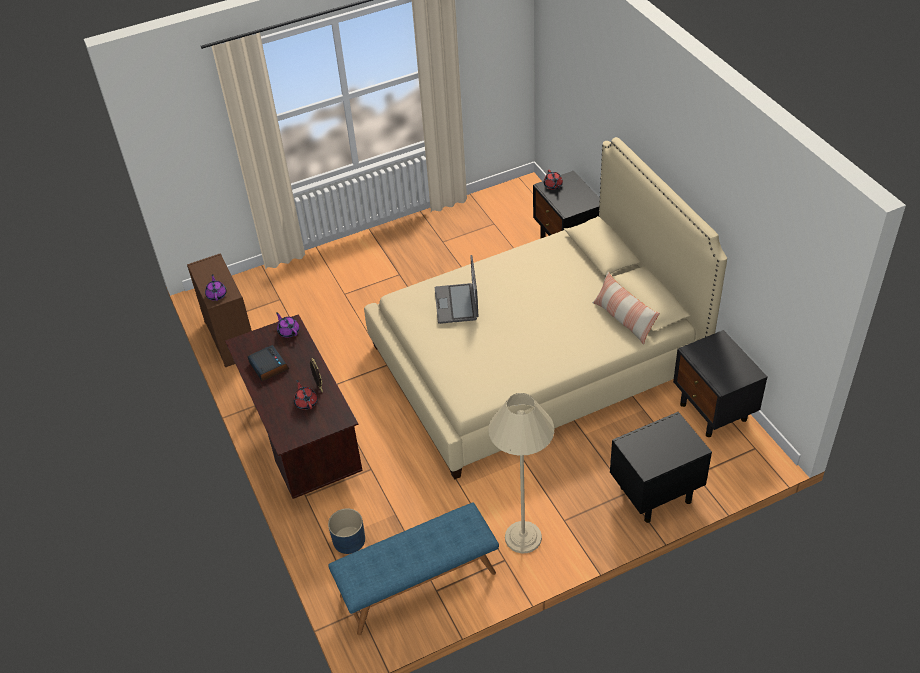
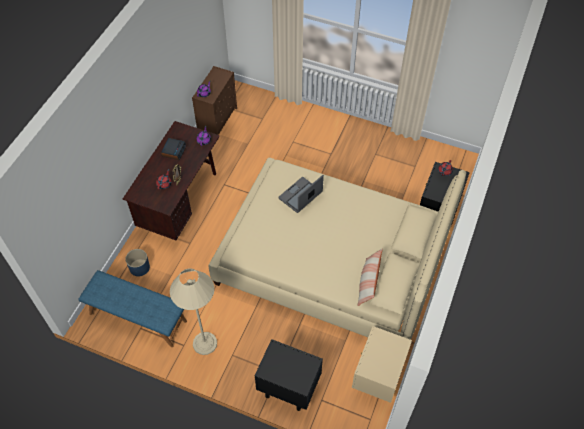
camera: 45 degrees right, 10 degrees up
(714, 412) = (377, 379): black nightstand -> beige nightstand

